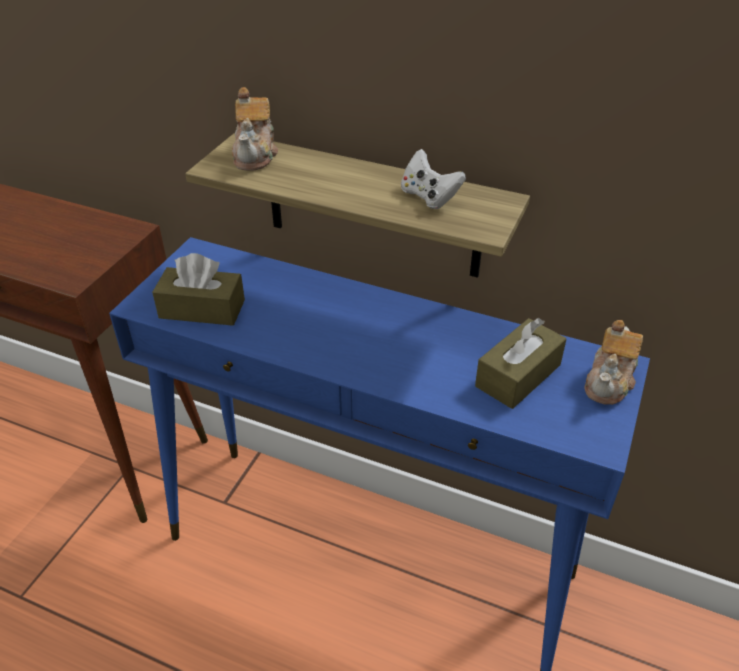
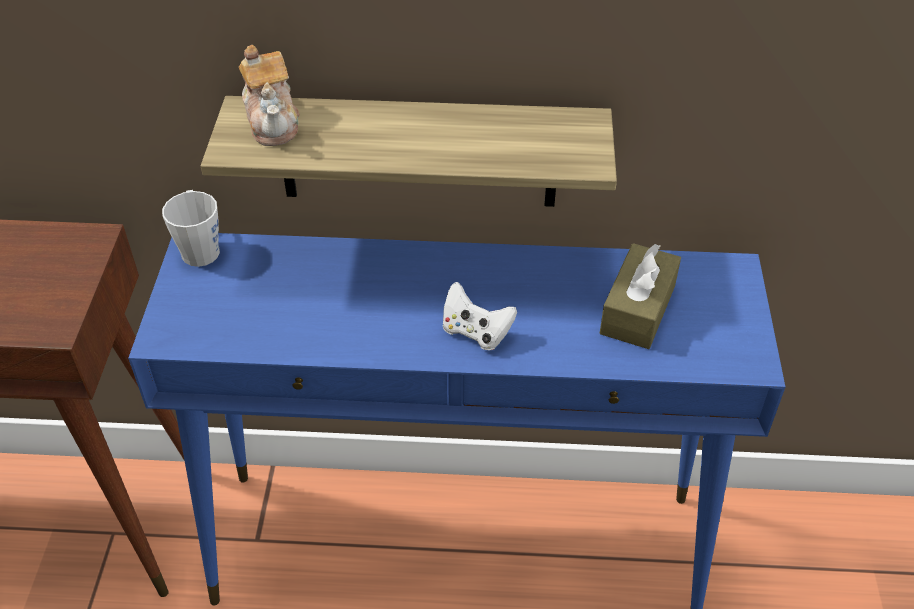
camera: 20 degrees left, 5 degrees up
(201, 251) = (200, 247): none -> grey mug
(202, 309) = (244, 323): brown tissue box -> none
(429, 197) = (506, 135): white game controller -> white game controller (476, 332)
(609, 382) = (731, 291): teapot -> none

